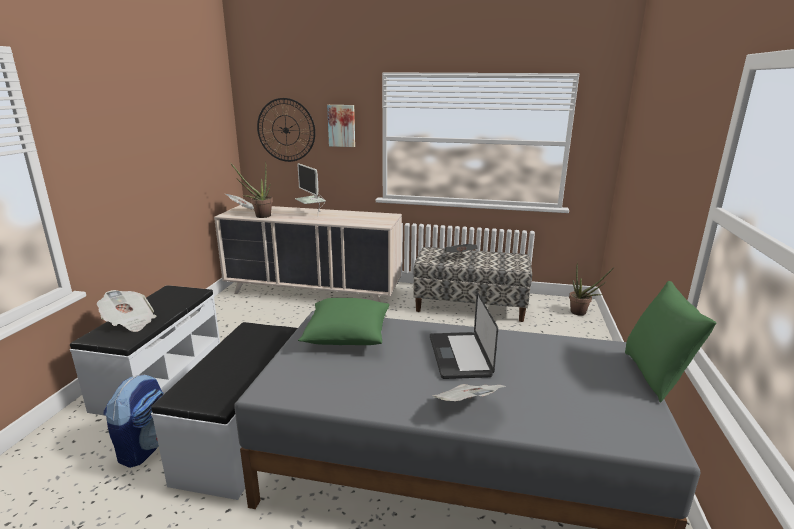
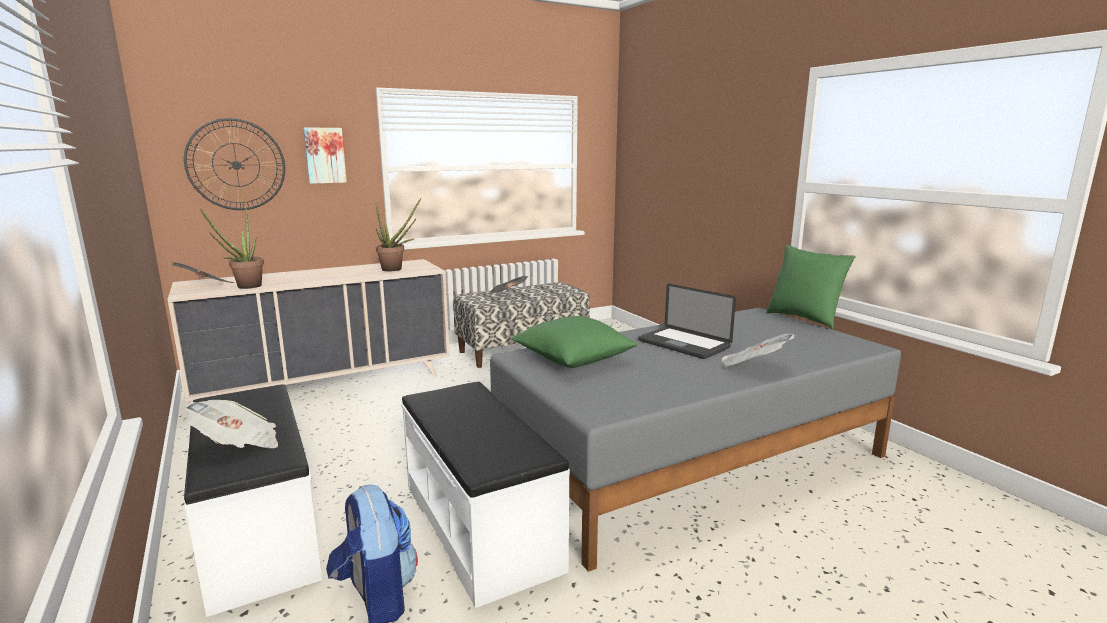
camera: 40 degrees left, 5 degrees down
(312, 214) = (316, 274): monitor -> none
(581, 313) = (617, 330): potted plant -> potted plant (396, 269)

